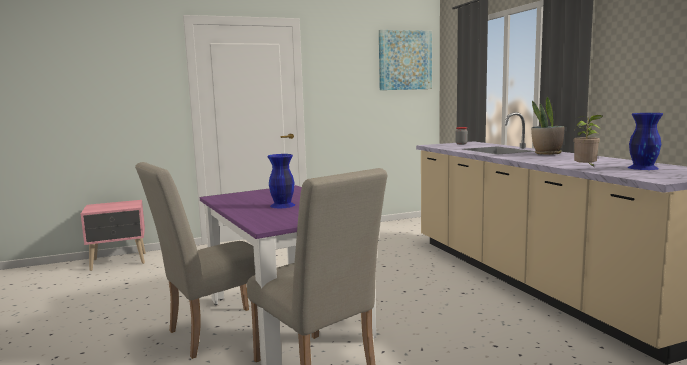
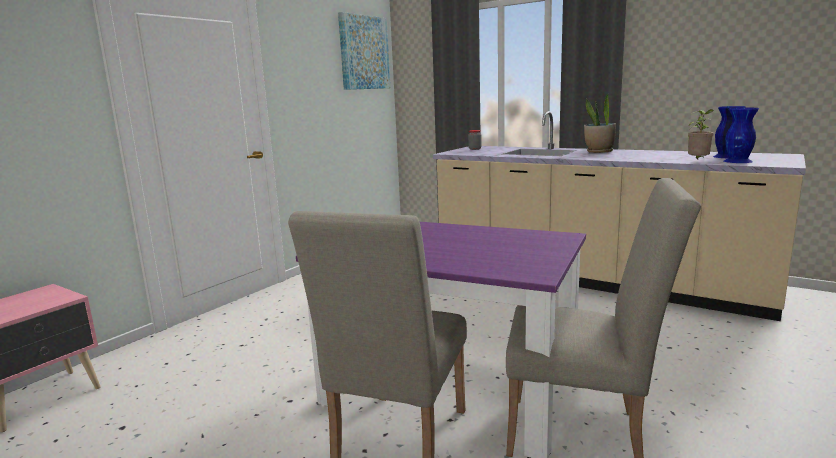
camera: 35 degrees left, 5 degrees up
(282, 205) = (456, 245): blue vase -> blue vase (738, 161)

